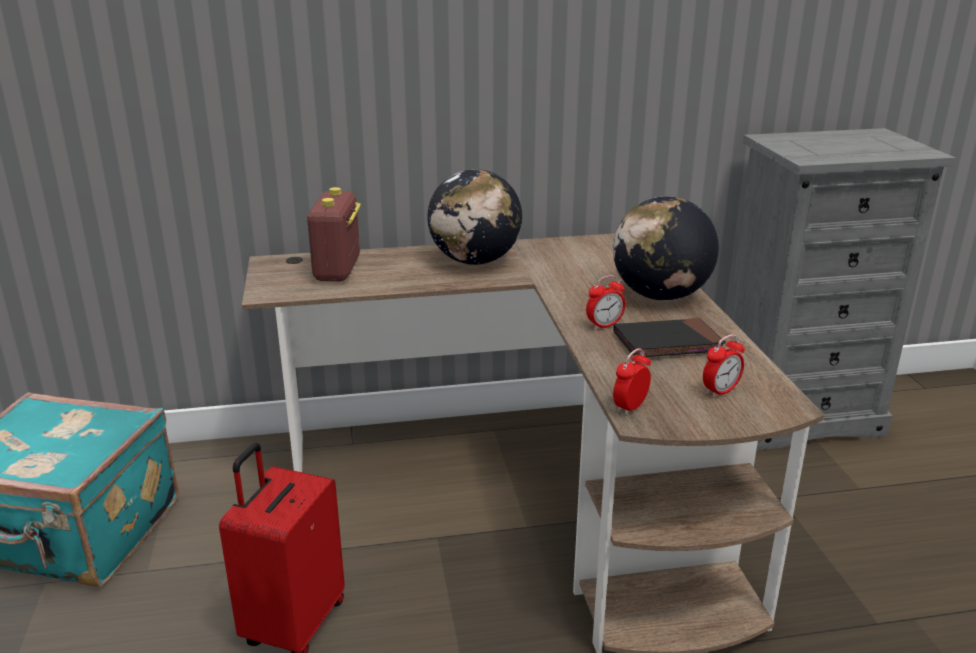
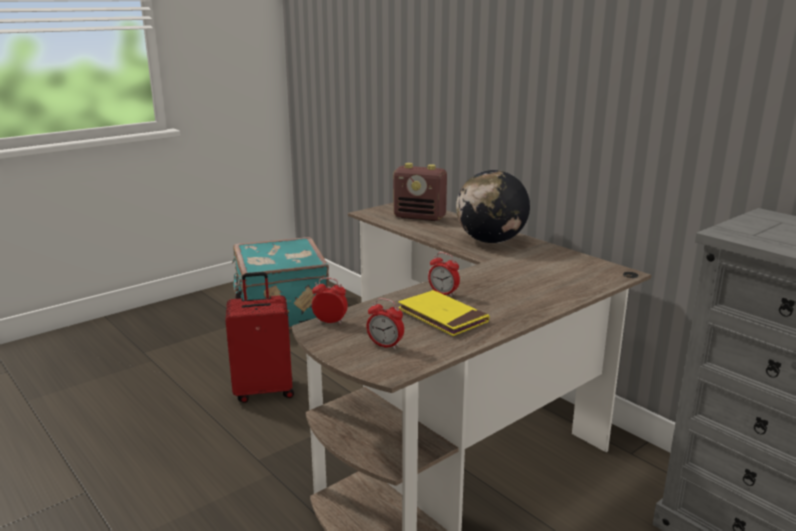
camera: 60 degrees right, 5 degrees down
(337, 270) = (420, 217): radio -> radio turned 135 degrees counterclockwise
(660, 296) = (524, 301): globe -> none
(667, 343) = (442, 316): black book -> yellow book

